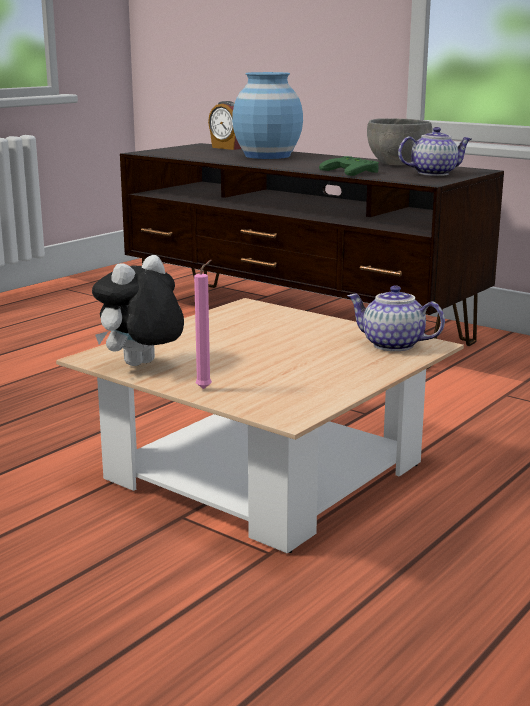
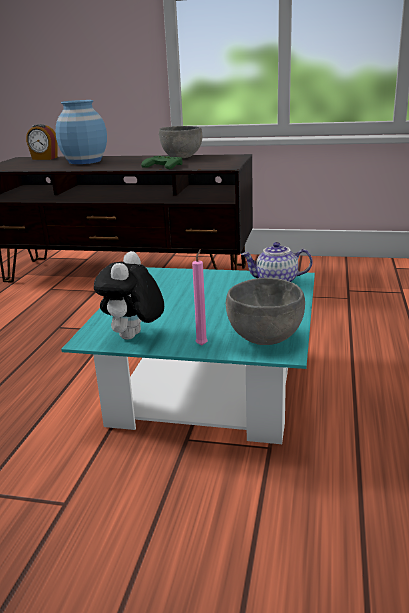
camera: 25 degrees left, 5 degrees up
(265, 471) = (208, 387): beige coffee table -> turquoise coffee table
(285, 398) = (264, 338): none -> grey bowl
(433, 173) = (217, 161): teapot -> none

